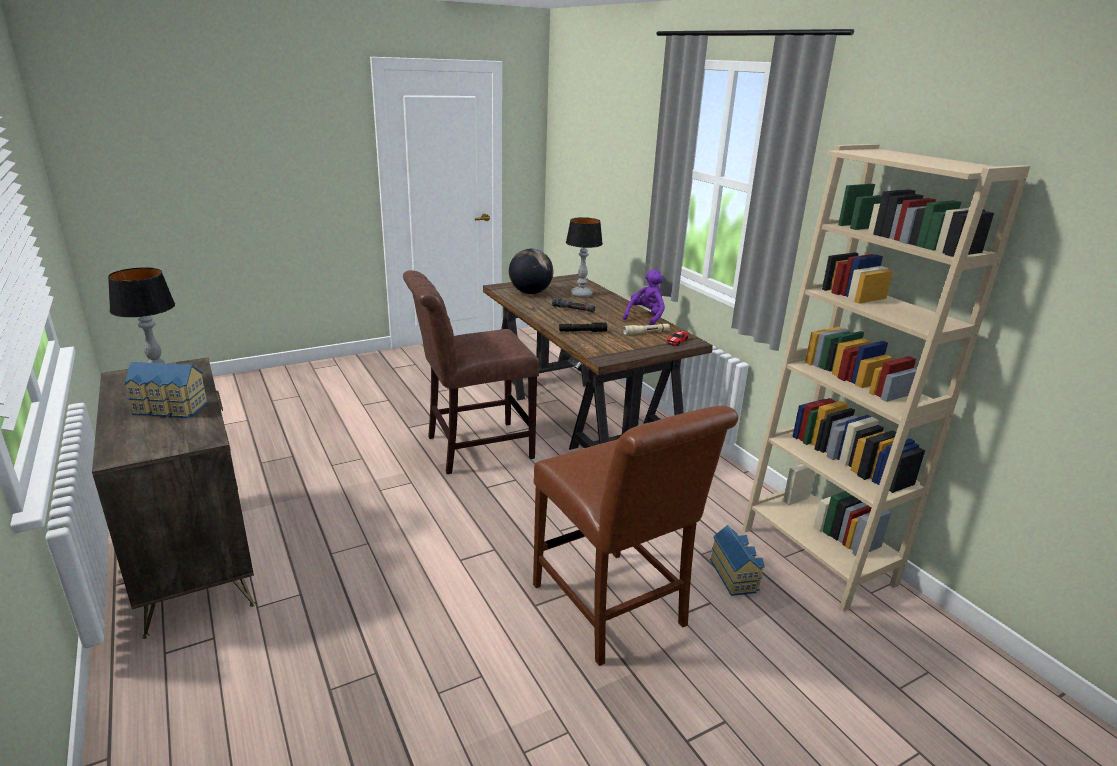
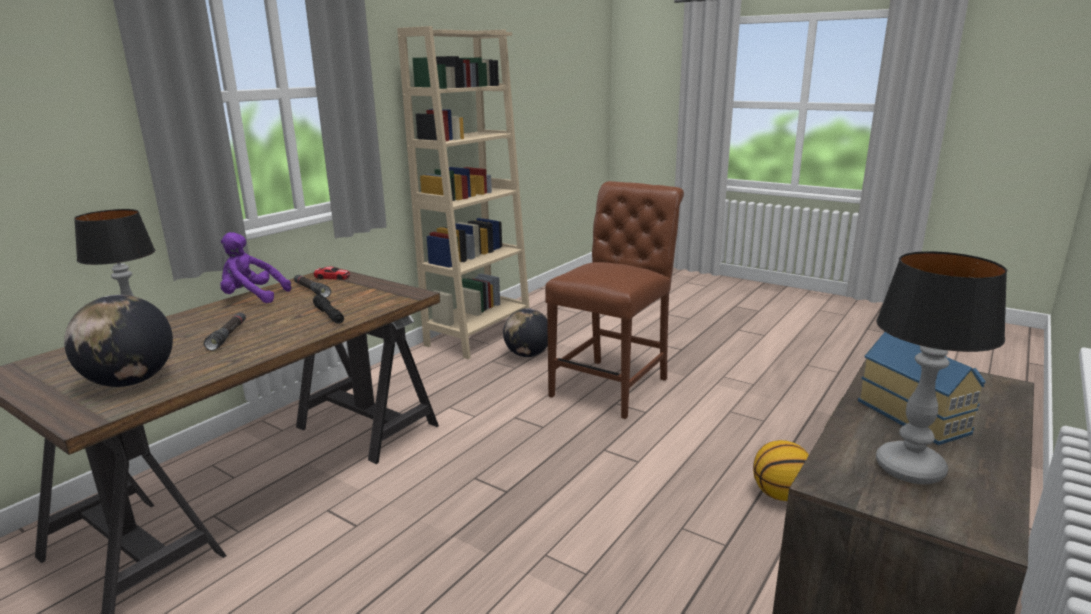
camera: 115 degrees left, 5 degrees down
(335, 616) = (780, 495): none -> basketball
(473, 448) = (418, 539): brown chair -> none
(646, 333) = (312, 290): beige flashlight -> black flashlight
(735, 575) = (527, 355): toy house -> globe

